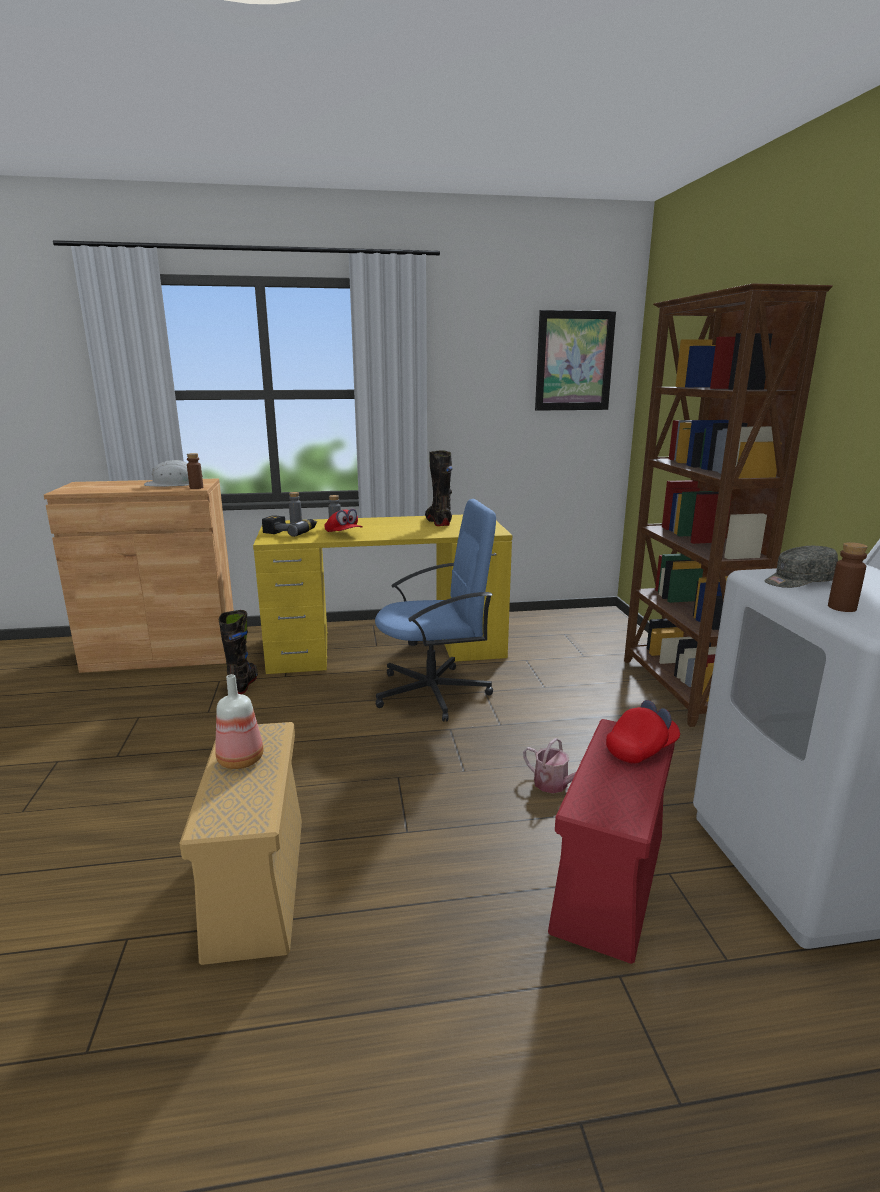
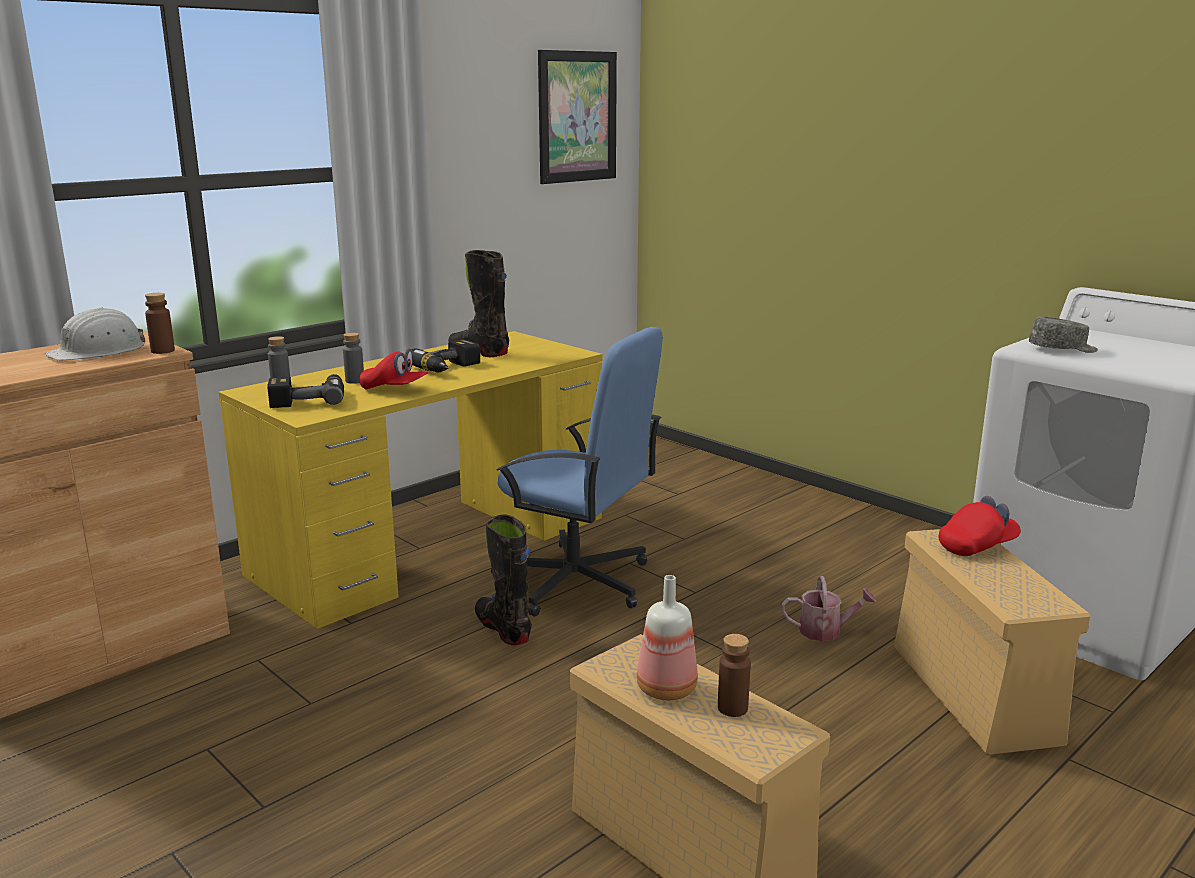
camera: 35 degrees left, 0 degrees up
(244, 684) = (305, 651): black boot -> black boot (503, 628)
(399, 528) = (450, 368): none -> power drill
(434, 692) = (575, 581): blue office chair -> blue office chair turned 75 degrees clockwise
(609, 879) = (971, 691): red storage box -> beige storage box
(641, 749) = (977, 546): red cap -> red cap turned 45 degrees clockwise
(680, 689) = (810, 502): brown bookcase -> none
(798, 581) = (1062, 349): grey cap -> grey cap turned 135 degrees counterclockwise
(842, 607) = (1133, 365): brown bottle -> brown bottle (732, 708)

